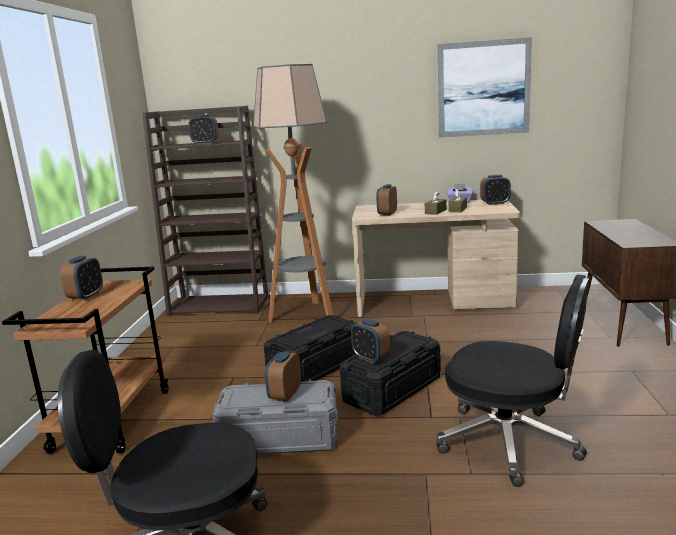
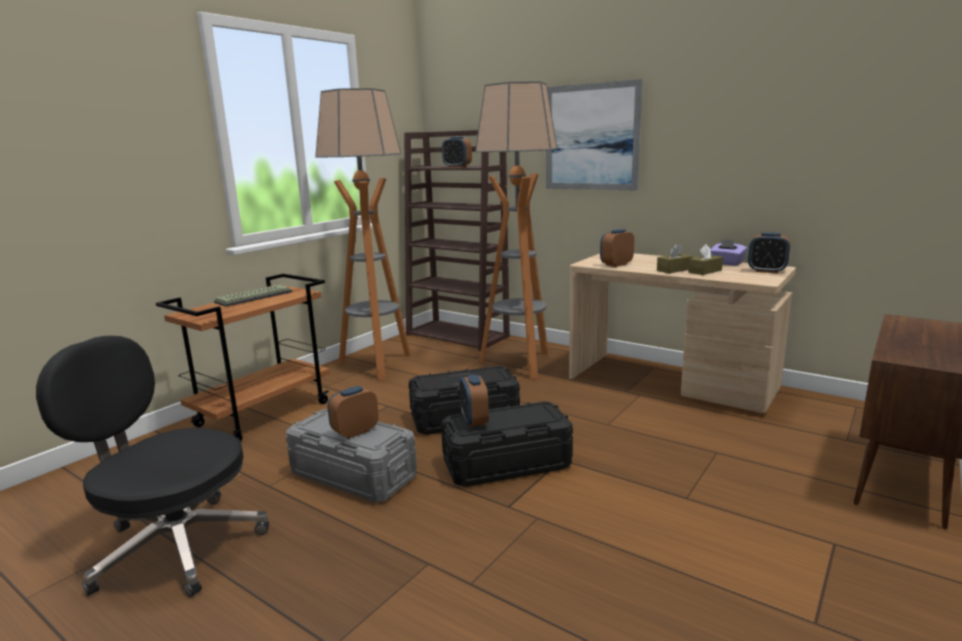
camera: 30 degrees right, 0 degrees up
(86, 296) = (254, 296): alarm clock -> keyboard
(174, 347) = (377, 365): none -> floor lamp
(483, 88) = (780, 115): picture -> picture (591, 137)
(510, 442) = (556, 568): black office chair -> none

